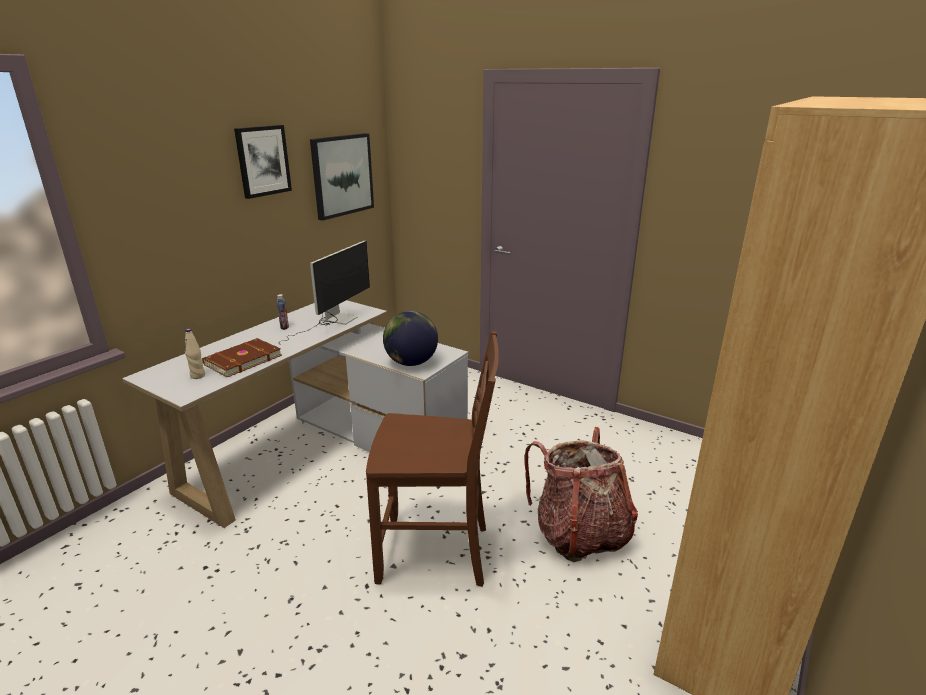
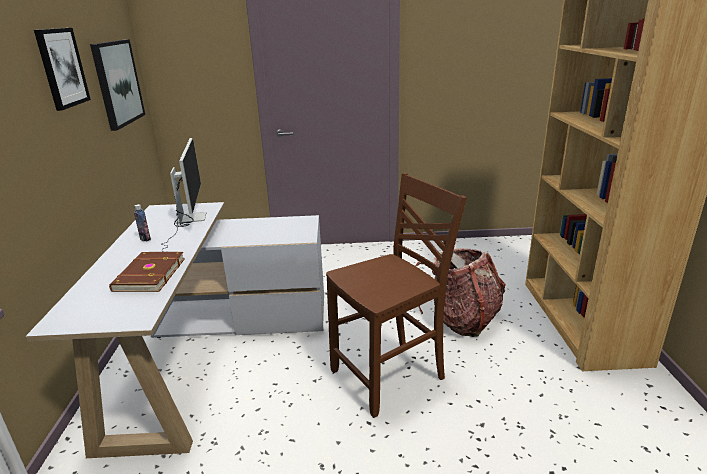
camera: 35 degrees left, 0 degrees up
(198, 376) = (122, 301): beige bottle -> none
(411, 362) = (287, 235): globe -> none

